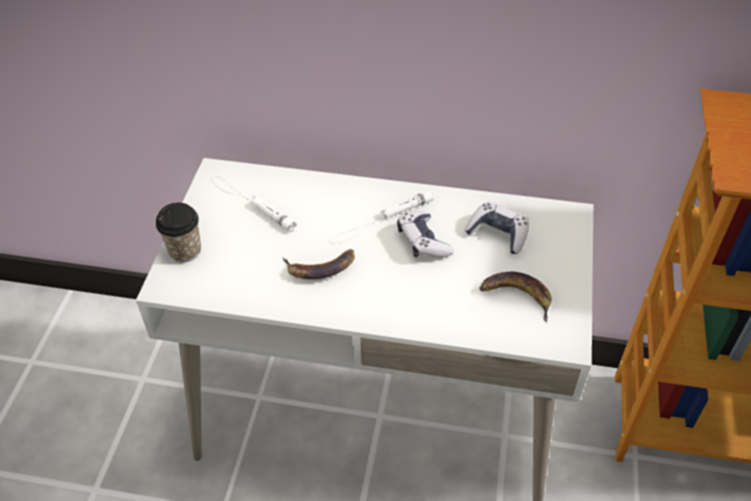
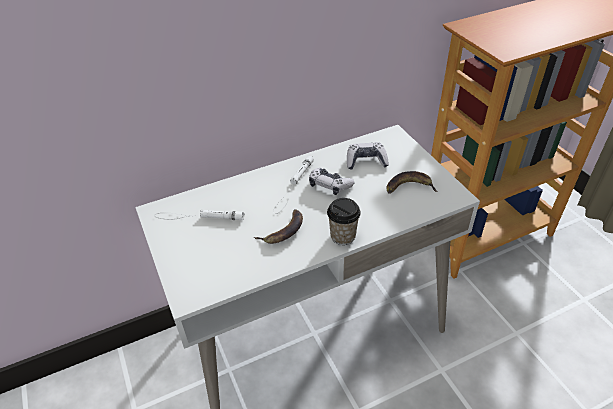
camera: 35 degrees left, 5 degrees down
(185, 251) = (180, 268): cup -> cup (343, 236)

